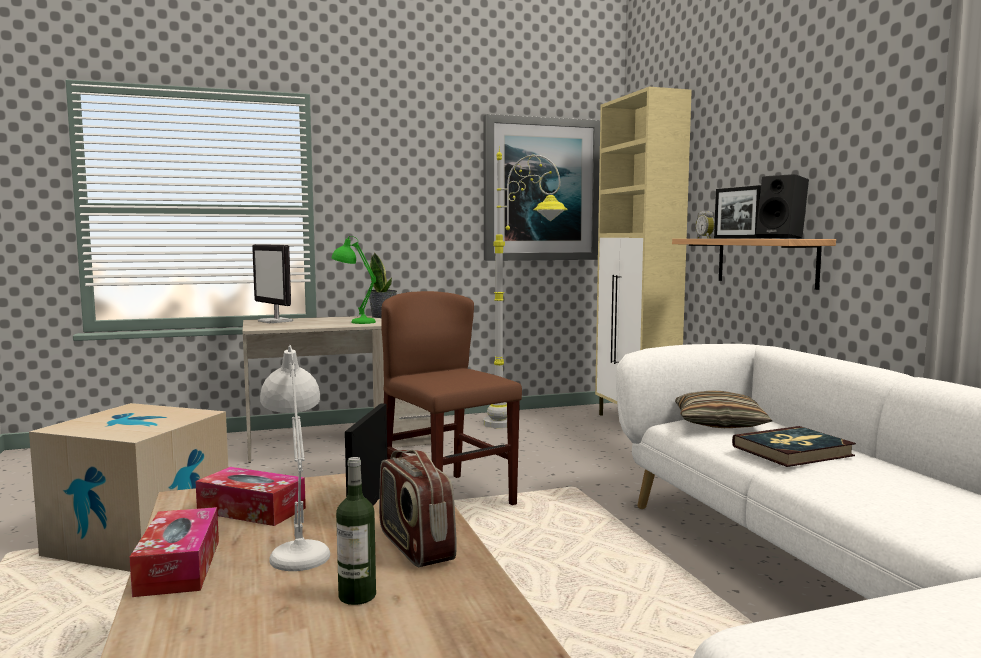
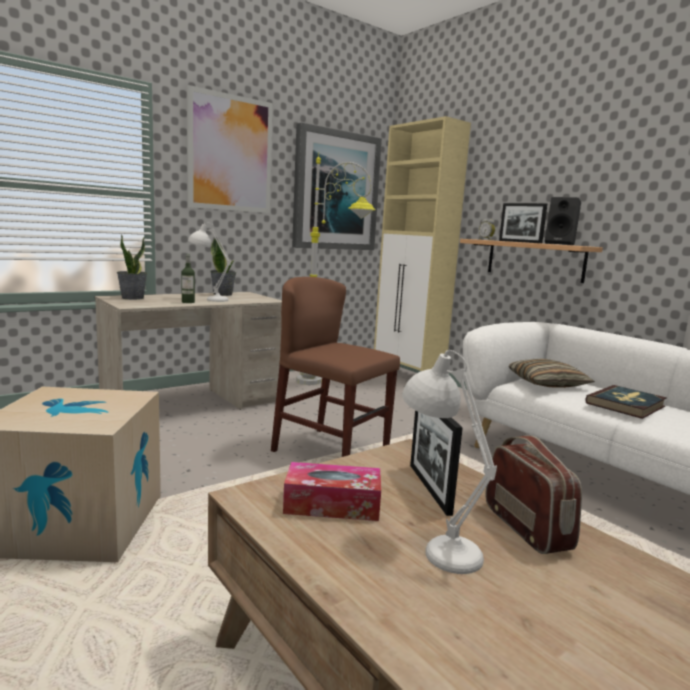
camera: 20 degrees left, 5 degrees up
(179, 567) = (359, 587): tissue box -> none
(276, 321) = (132, 298): monitor -> potted plant
(354, 322) = (208, 299): green table lamp -> white table lamp
(357, 596) = (563, 593): bottle -> bottle (188, 302)
(401, 158) = (230, 153): none -> picture
(414, 546) = (527, 527): radio -> radio turned 150 degrees counterclockwise

